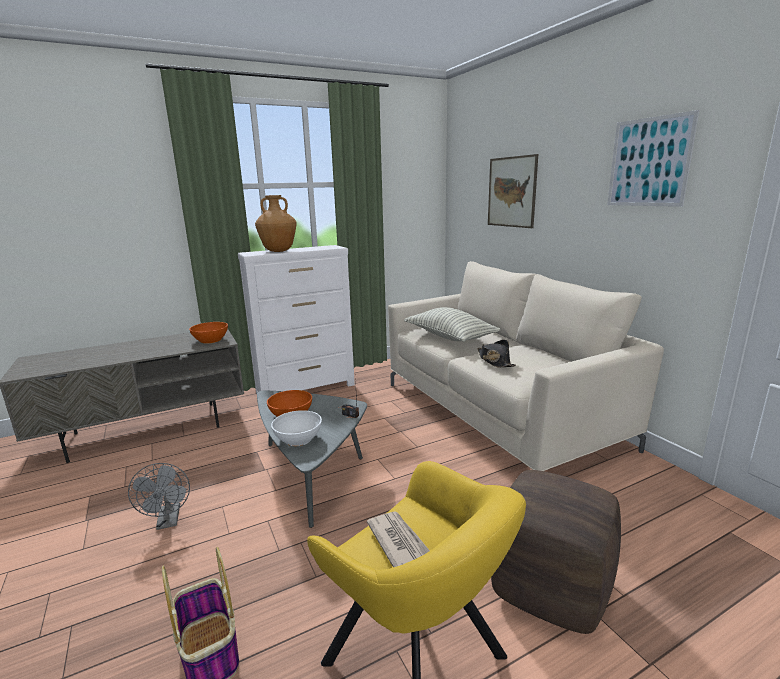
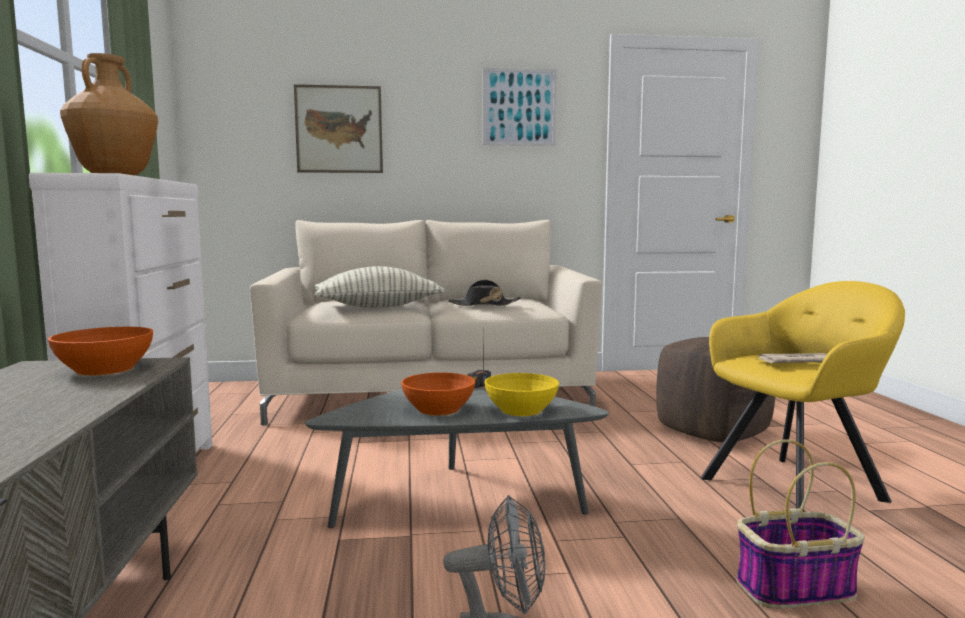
camera: 70 degrees left, 10 degrees down
(298, 439) = (521, 409): white bowl -> yellow bowl

